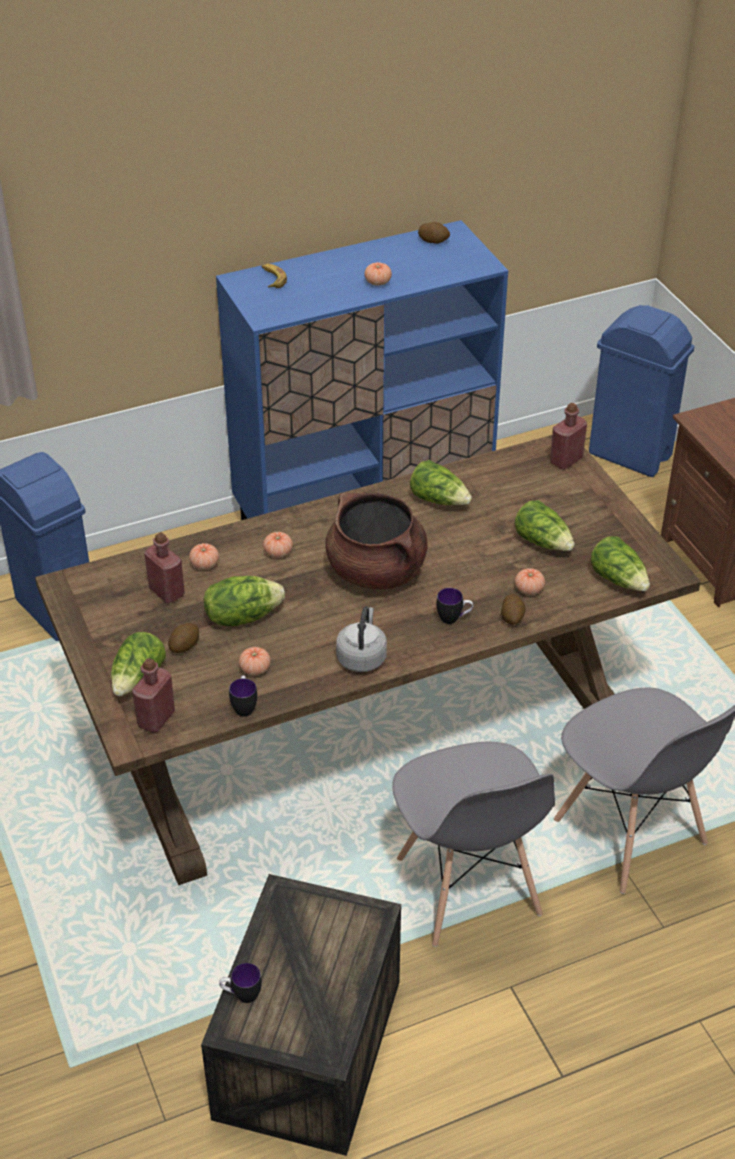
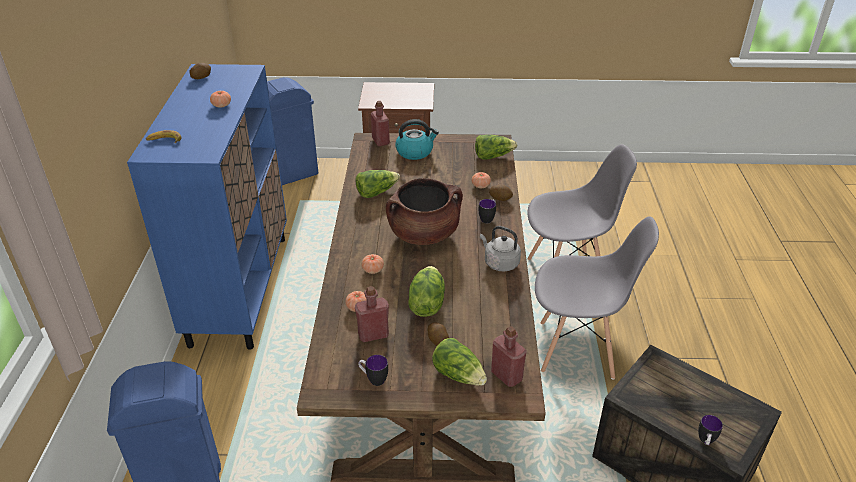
camera: 65 degrees left, 5 degrees down
(244, 706) = (517, 327): mug -> mug (373, 379)
(255, 669) = (483, 312): tomato -> none
(543, 542) = (444, 169): lettuce -> none
(566, 501) = (415, 152): none -> kettle

